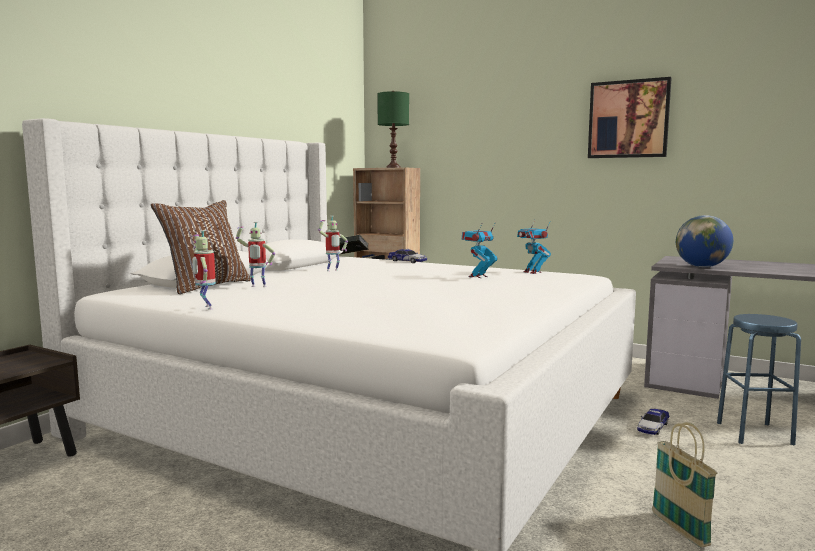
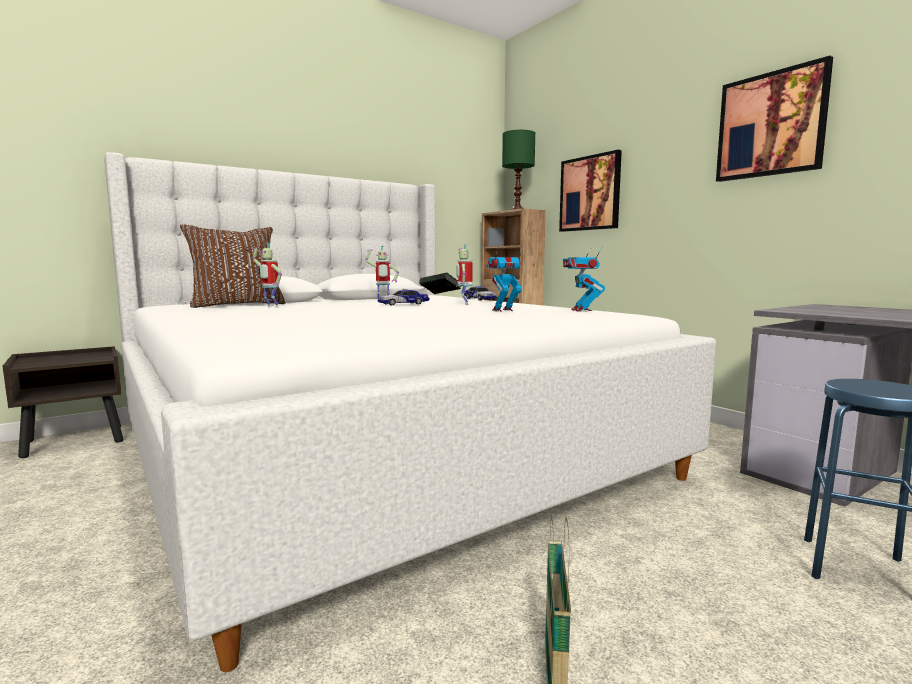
camera: 25 degrees right, 0 degrees up
(206, 308) = (168, 315): toy robot -> toy robot (464, 304)
(467, 156) = (590, 193): none -> picture
(653, 427) = (692, 525): toy car -> toy car (403, 304)
(702, 267) = (834, 313): globe -> none

